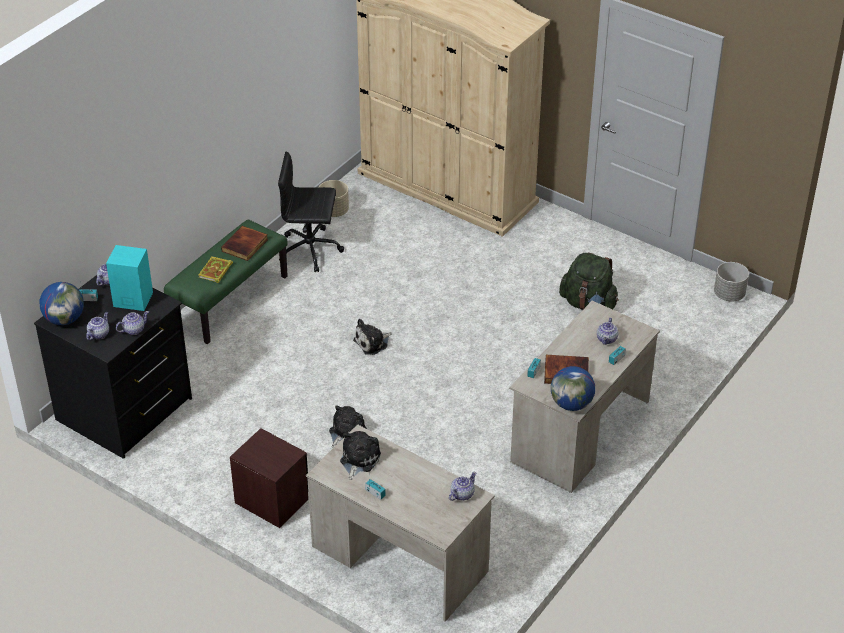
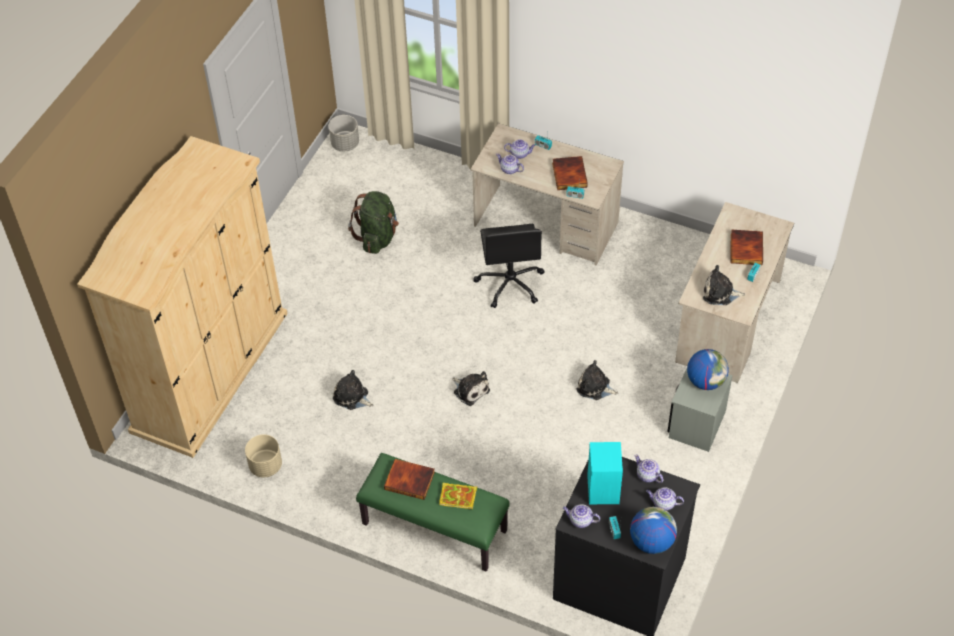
camera: 100 degrees left, 10 degrees up
(272, 501) = (696, 424): brown nightstand -> grey nightstand
(311, 250) = (336, 472): black office chair -> black office chair (510, 283)
(390, 267) = (352, 397): none -> plush toy
(416, 495) = (745, 249): none -> book
(462, 494) = (733, 221): teapot -> teapot (510, 169)
(571, 404) = (606, 167): globe -> globe (705, 381)

